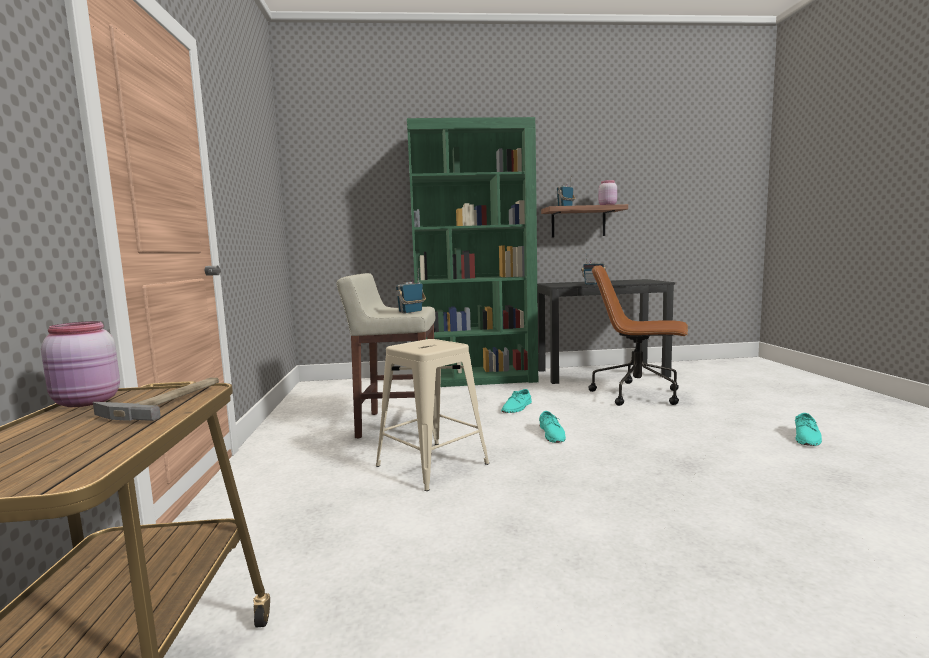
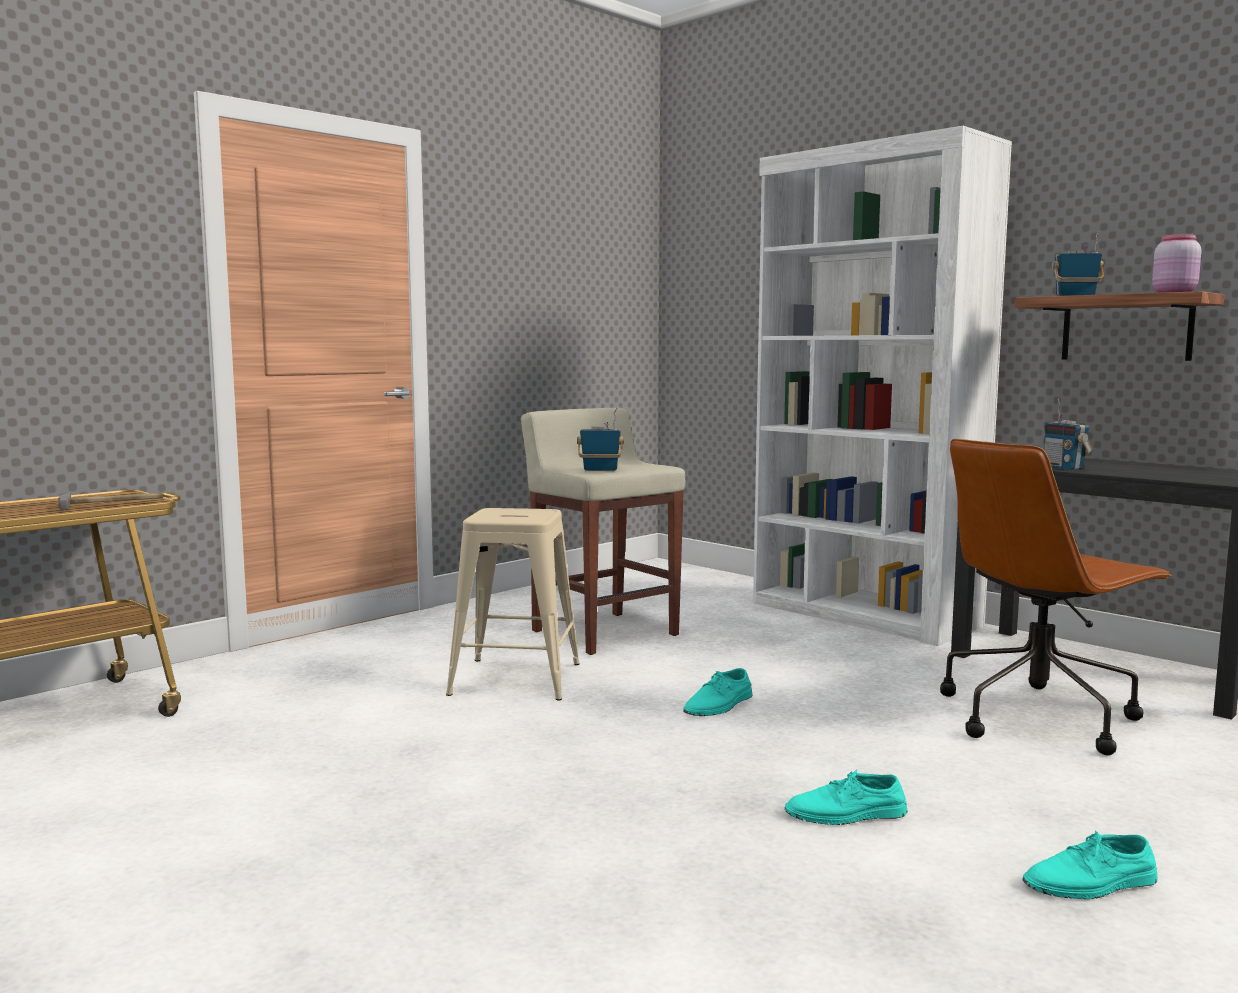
camera: 50 degrees right, 0 degrees up
(88, 402) = (99, 495): pink jar -> none
(477, 379) = (863, 614): green bookcase -> white bookcase
(517, 407) = (786, 664): turquoise shoe -> turquoise shoe (846, 814)
(638, 394) = (1038, 716): brown office chair -> brown office chair turned 105 degrees counterclockwise

